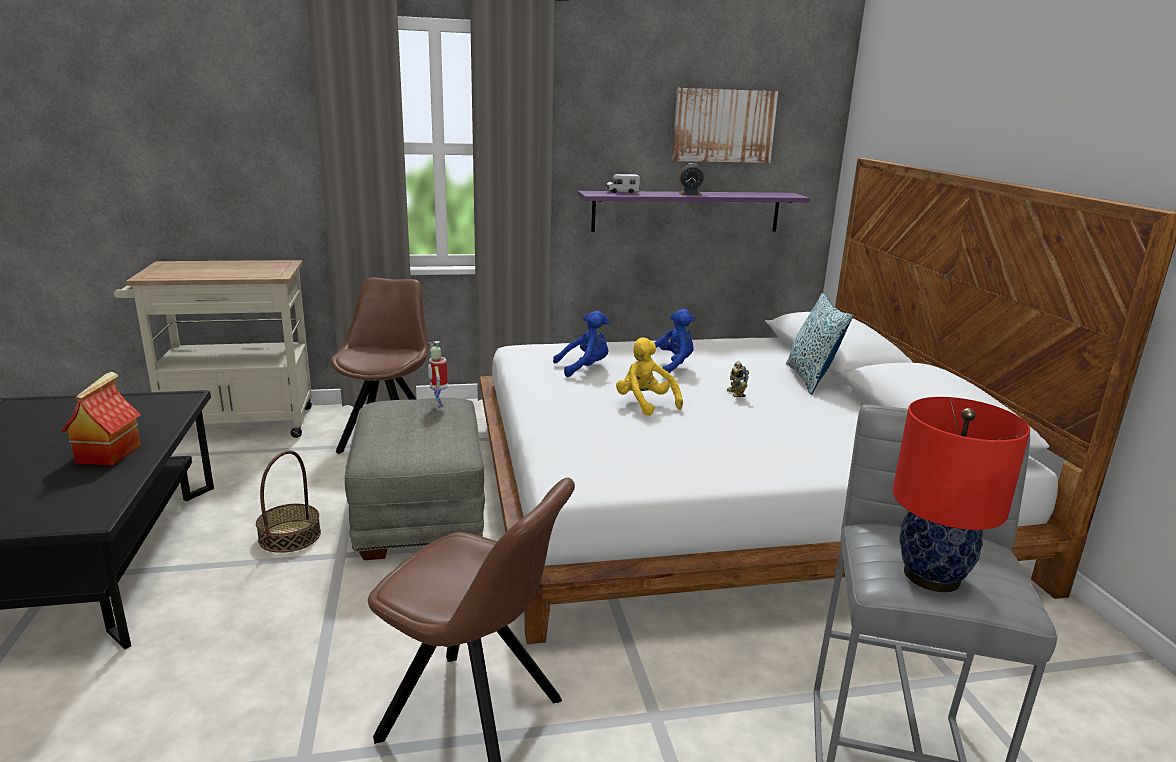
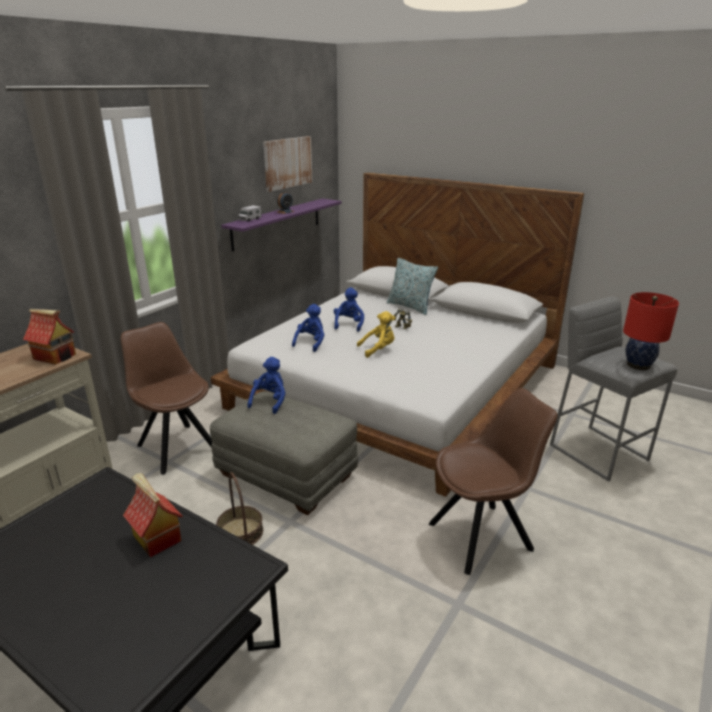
camera: 45 degrees left, 5 degrees up
(265, 273) = (55, 356): none -> toy house
(439, 407) = (270, 401): toy robot -> blue plush toy
(645, 403) = (378, 349): yellow plush toy -> yellow plush toy turned 150 degrees clockwise

